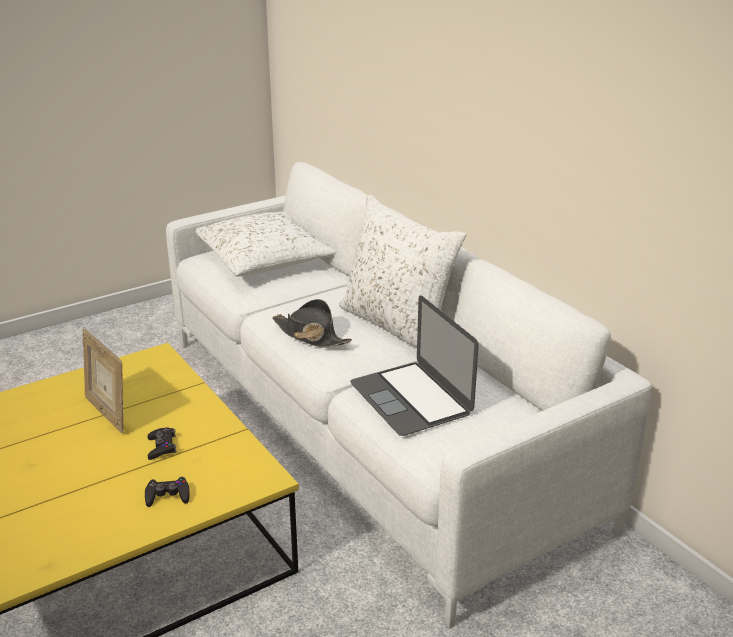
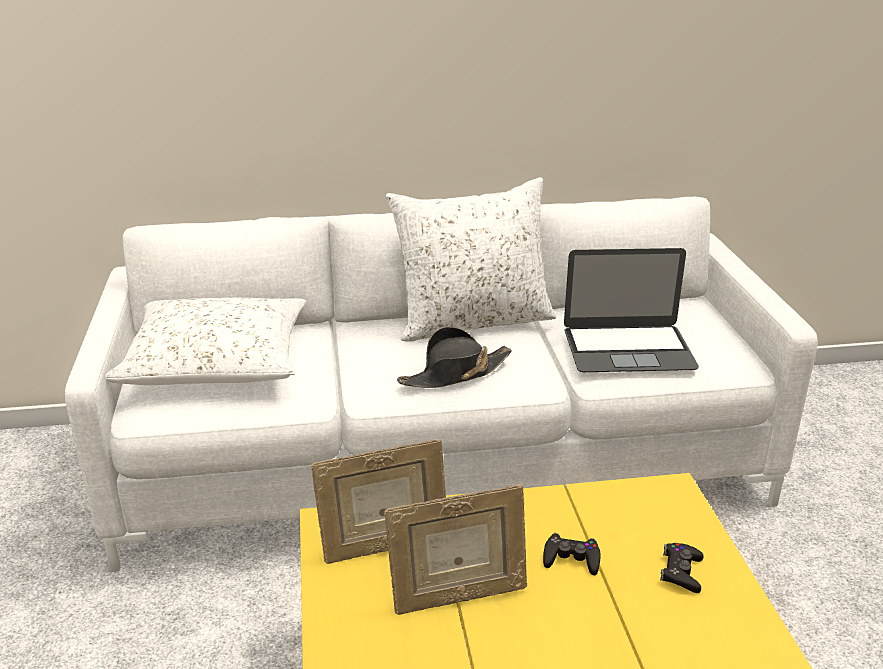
camera: 65 degrees left, 0 degrees up
(144, 378) = (384, 547): none -> picture frame

